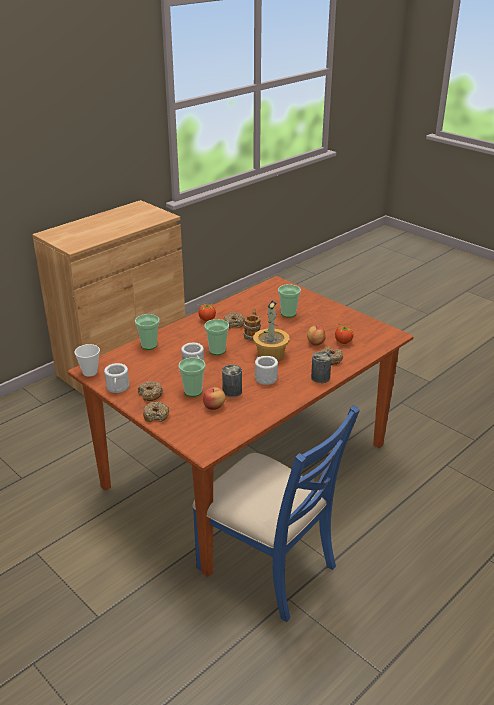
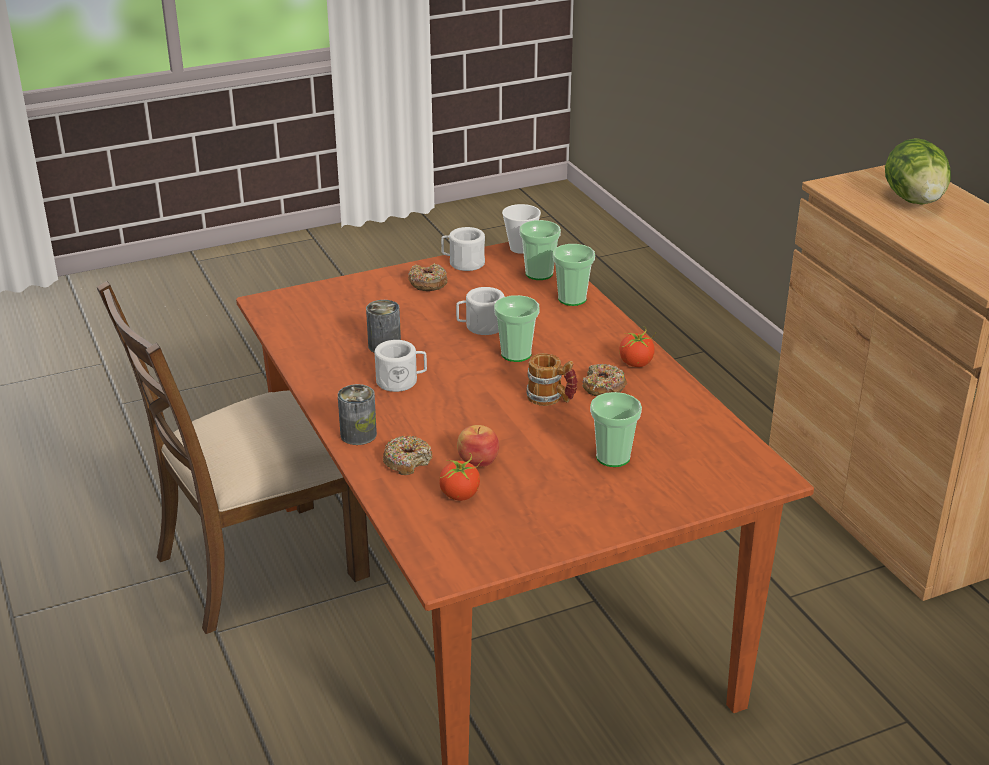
camera: 110 degrees right, 0 degrees up
(85, 230) = (914, 200): none -> lettuce
(156, 415) = (372, 281): donut -> none
(193, 391) = (410, 315): cup -> cup (539, 274)
(214, 406) = (357, 325): apple -> none
(269, 566) = (258, 565): blue chair -> brown chair
(271, 354) = (468, 403): potted plant -> none

